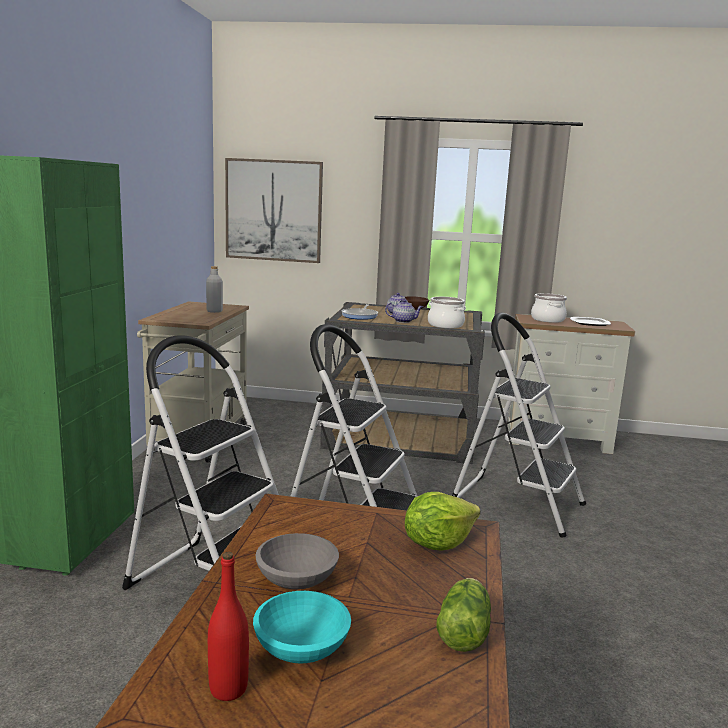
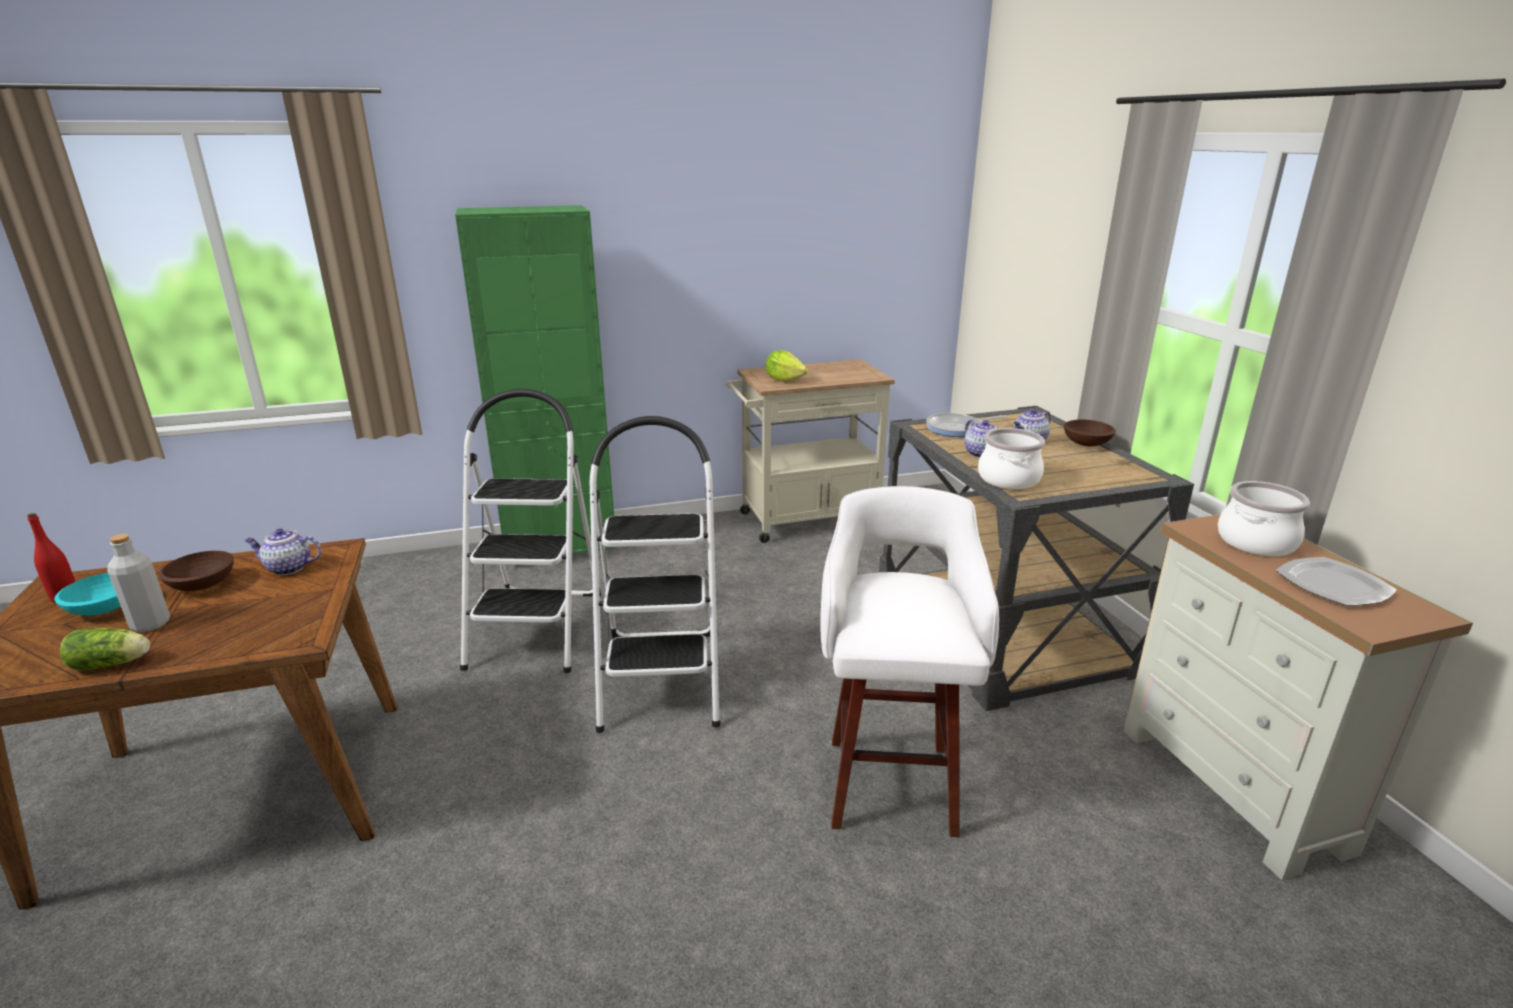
camera: 65 degrees right, 10 degrees up
(214, 311) = (832, 377): grey bottle -> grey bottle (150, 624)
(273, 210) = (1013, 251): picture -> none
(295, 580) = (202, 585): grey bowl -> brown bowl
(302, 531) = (288, 568): none -> teapot
(437, 543) = (270, 627): lettuce -> lettuce (784, 380)
(514, 503) = (891, 780): step ladder -> white stool

